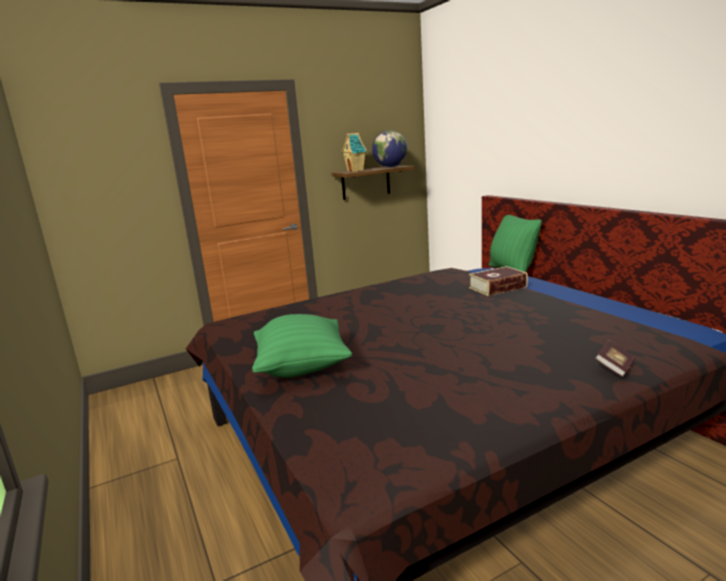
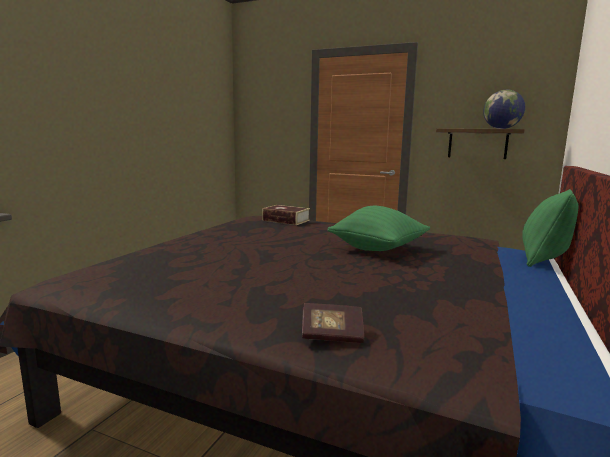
camera: 50 degrees right, 5 degrees down
(302, 367) = (206, 241): green pillow -> green pillow (378, 249)
(356, 171) = (456, 128): toy house -> none
(497, 287) = (470, 259): book -> book (286, 220)

